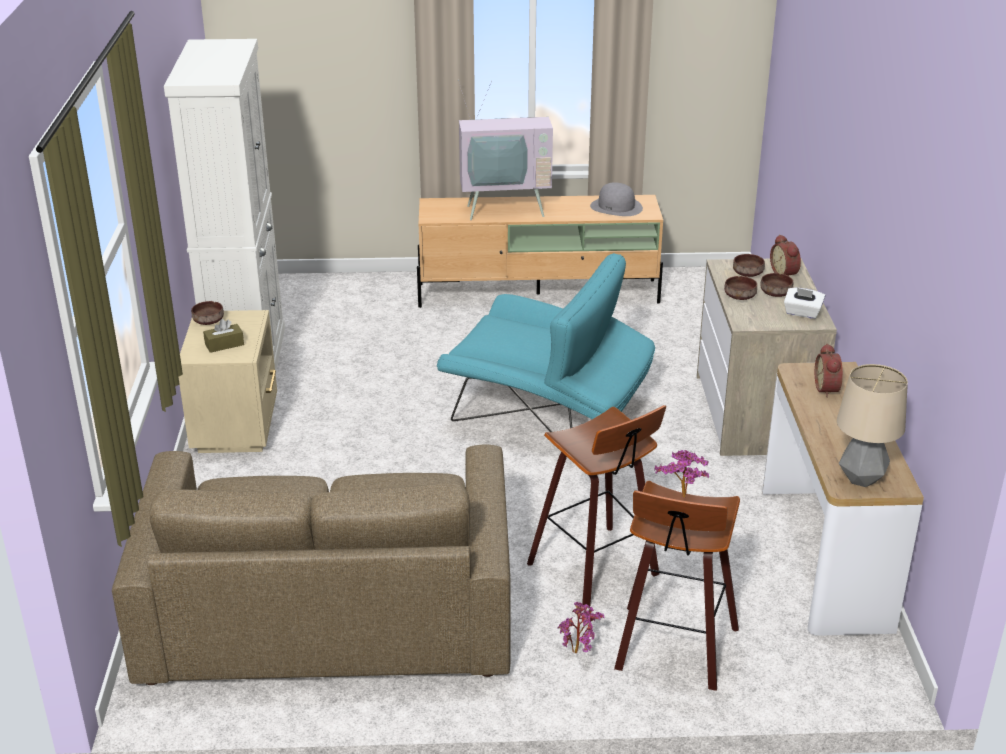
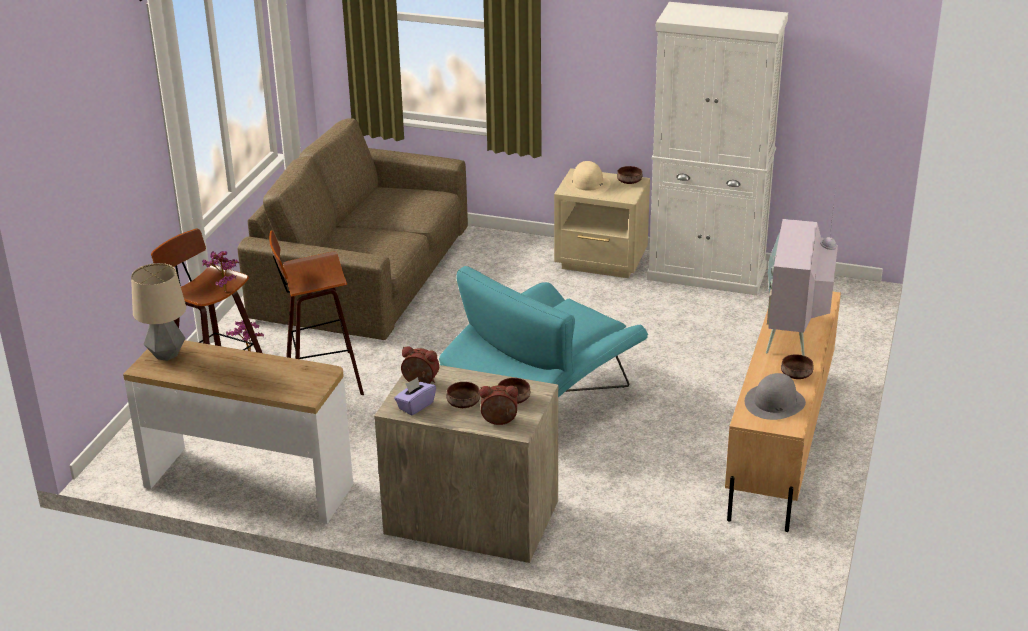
camera: 110 degrees right, 0 degrees up
(224, 344) = (587, 184): brown tissue box -> beige hat
(739, 296) = (470, 381): brown bowl -> brown bowl (795, 374)
(802, 313) = (415, 406): white tissue box -> purple tissue box
(828, 389) = (286, 379): alarm clock -> alarm clock (420, 383)

